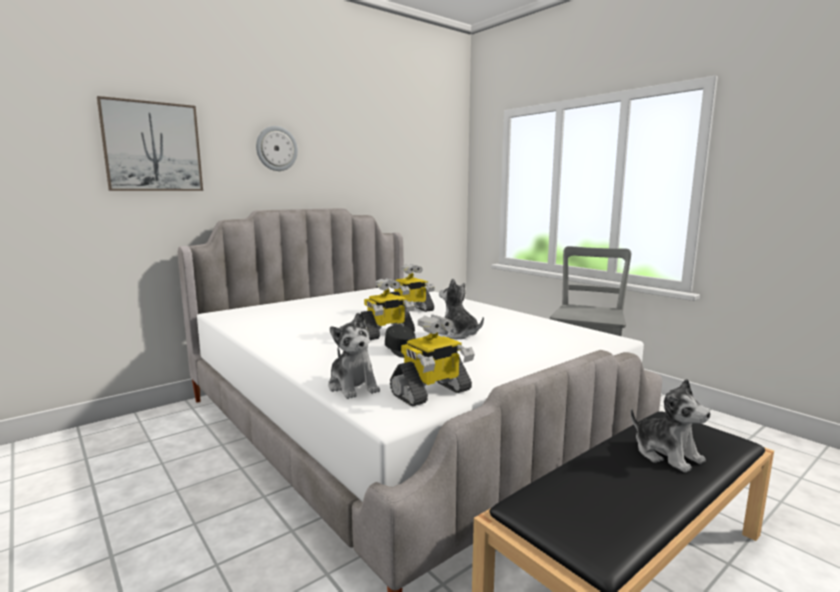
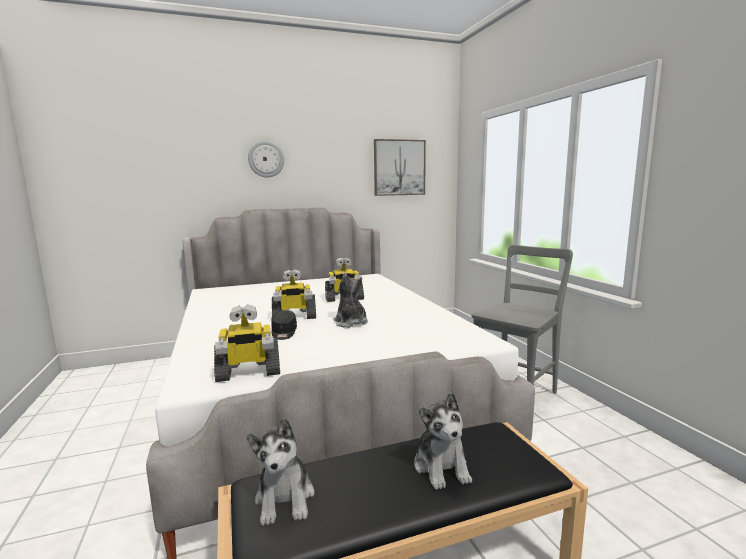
camera: 20 degrees right, 0 degrees up
(152, 147) = (167, 162): picture -> picture (399, 167)
(353, 386) = (202, 359): plush toy -> plush toy (285, 498)

